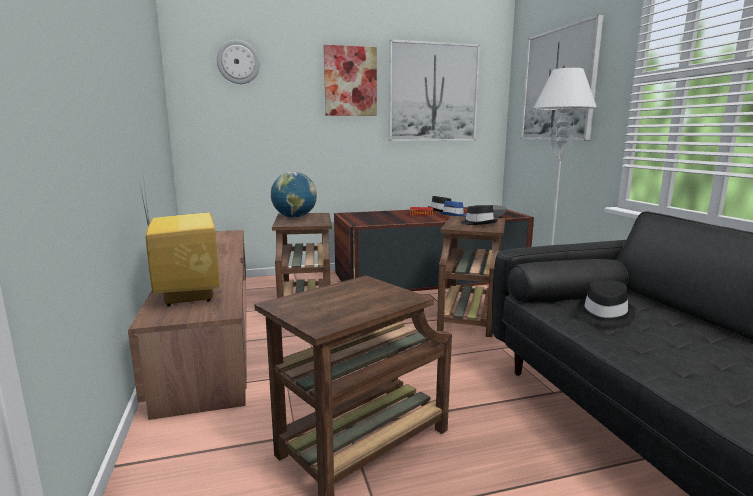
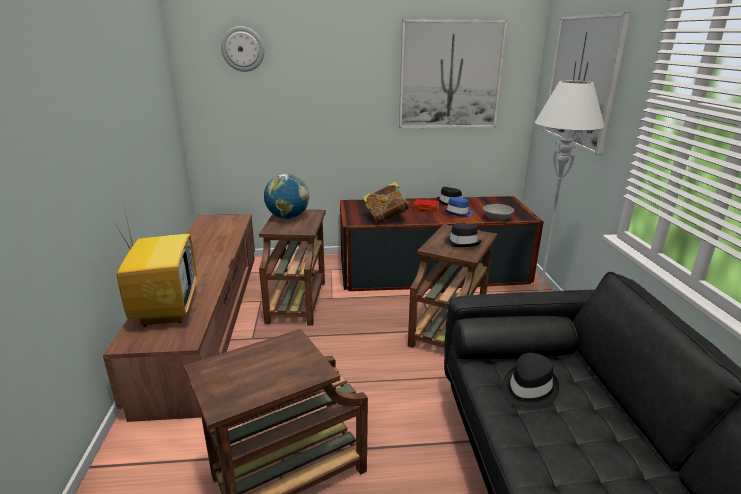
camera: 10 degrees right, 10 degrees up
(350, 81) = (358, 65): picture -> none
(388, 220) = (386, 218): none -> book

